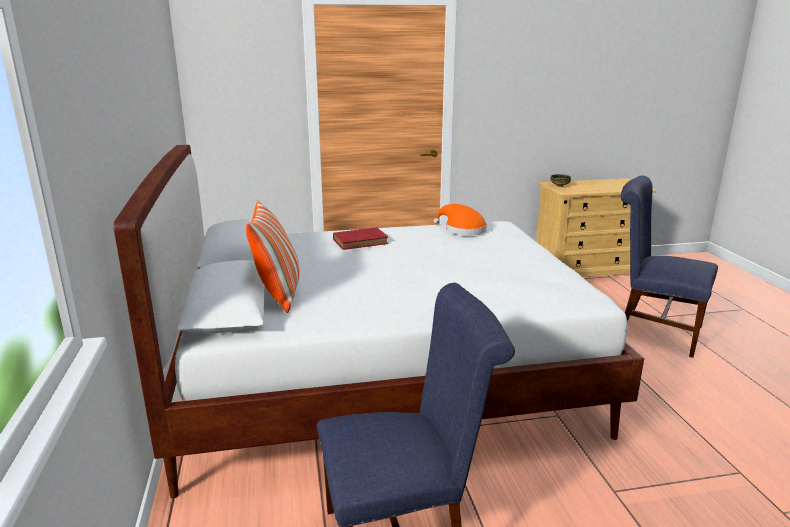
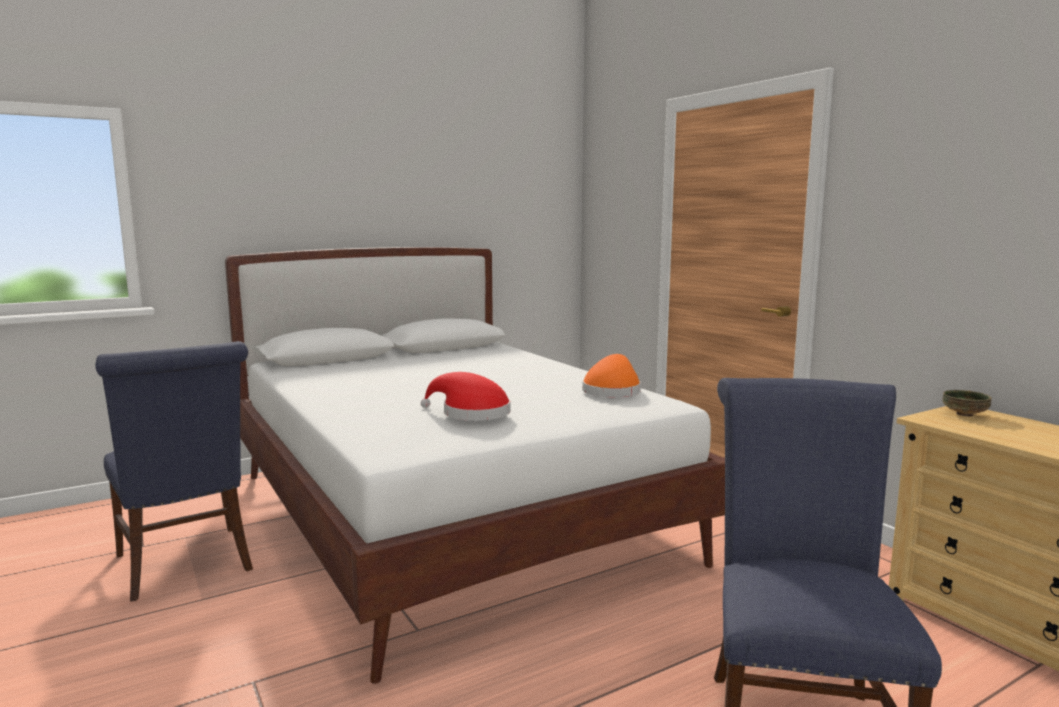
camera: 70 degrees right, 10 degrees down
(278, 294) = (357, 363): pillow -> none
(361, 241) = (517, 366): red book -> none
(512, 268) = (471, 413): none -> red hat

